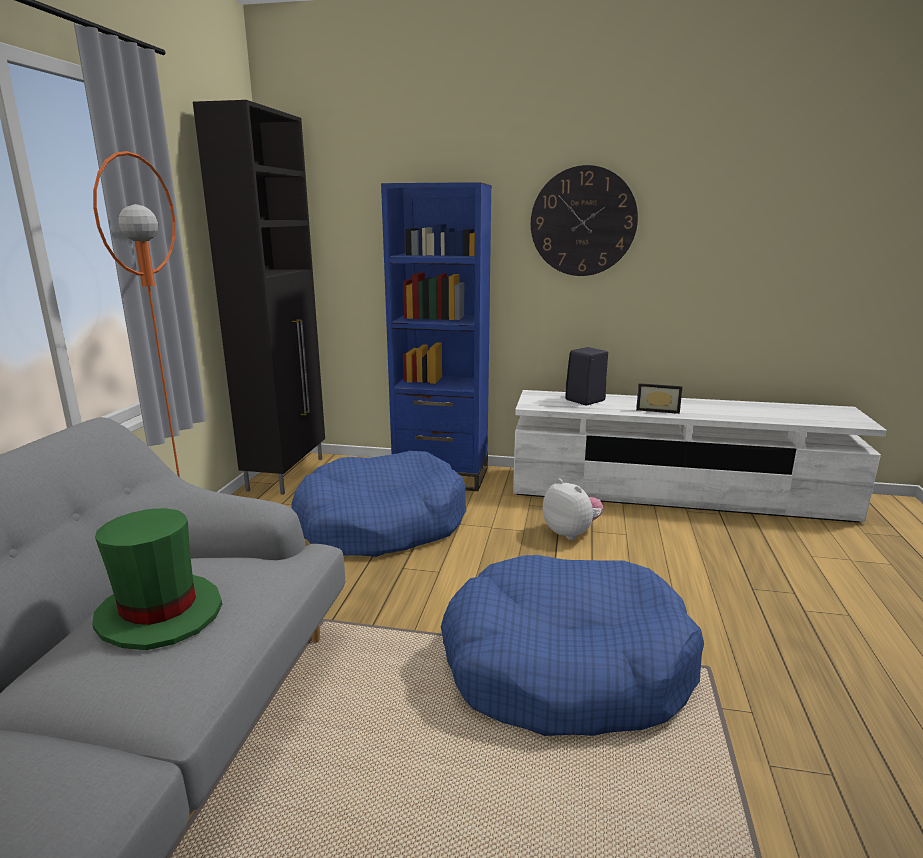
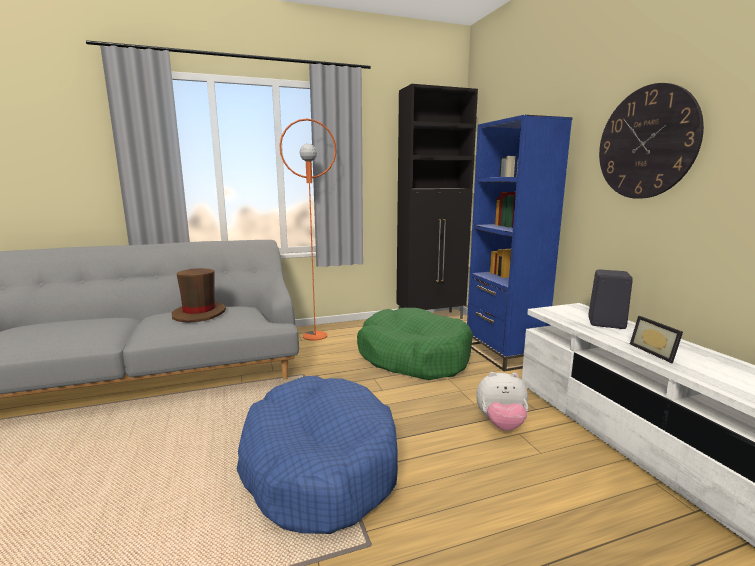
camera: 60 degrees right, 5 degrees down
(160, 613) = (199, 314): green hat -> brown hat
(381, 523) = (413, 357): blue dog bed -> green dog bed
(571, 533) = (501, 424): plush toy -> plush toy turned 75 degrees clockwise

